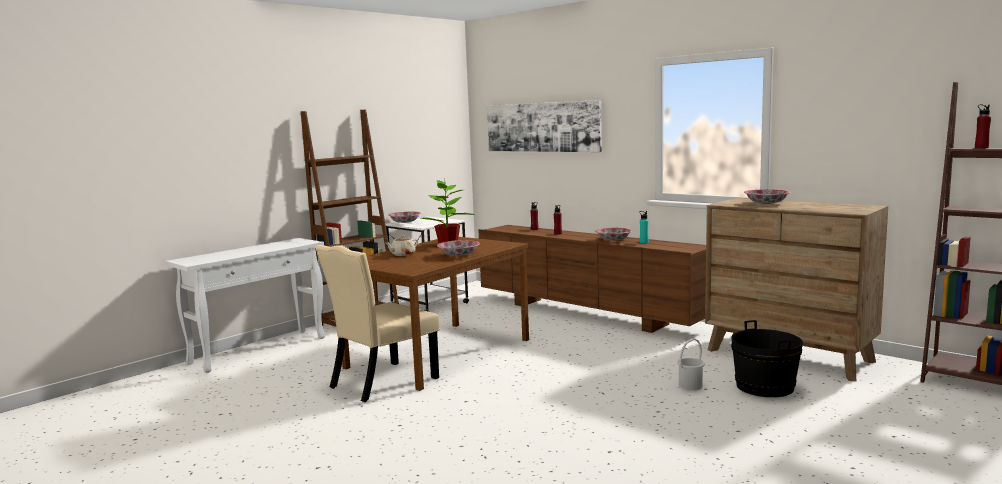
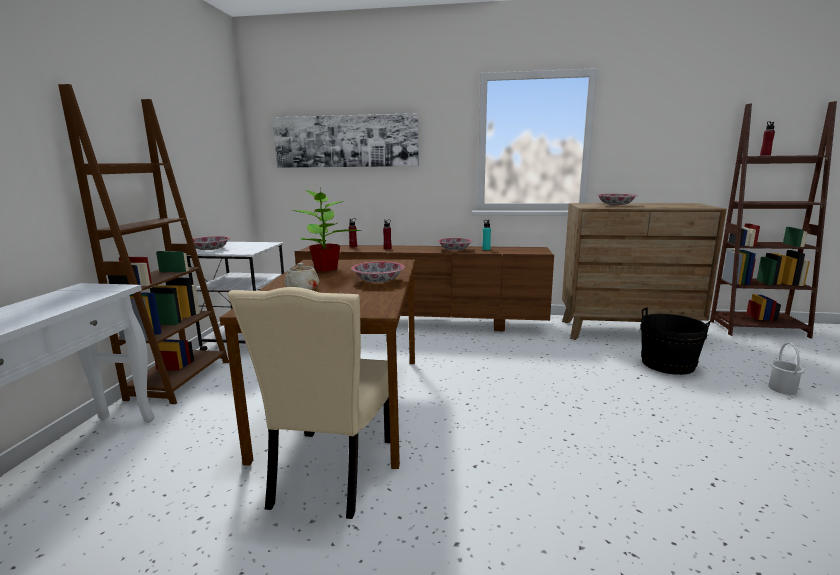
camera: 35 degrees left, 5 degrees up
(691, 385) = (623, 378): white bucket -> white bucket (782, 389)

